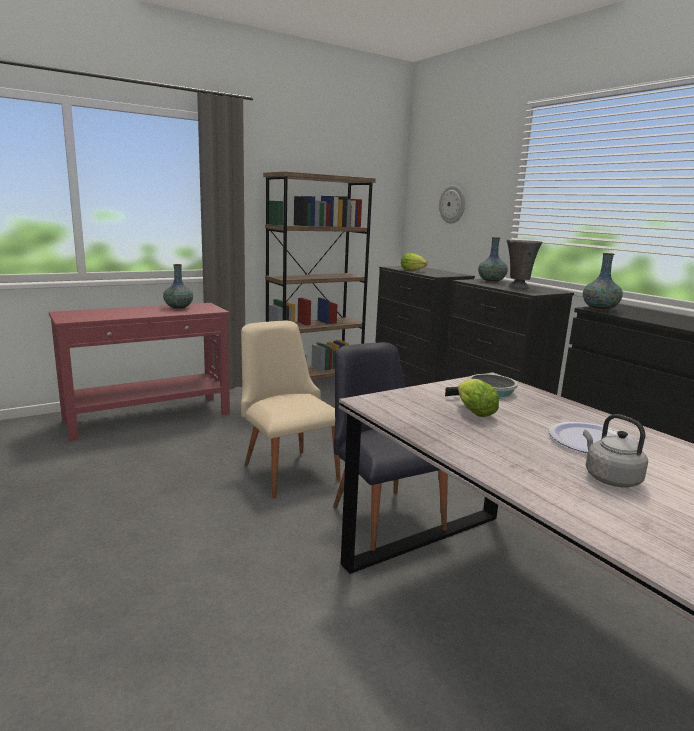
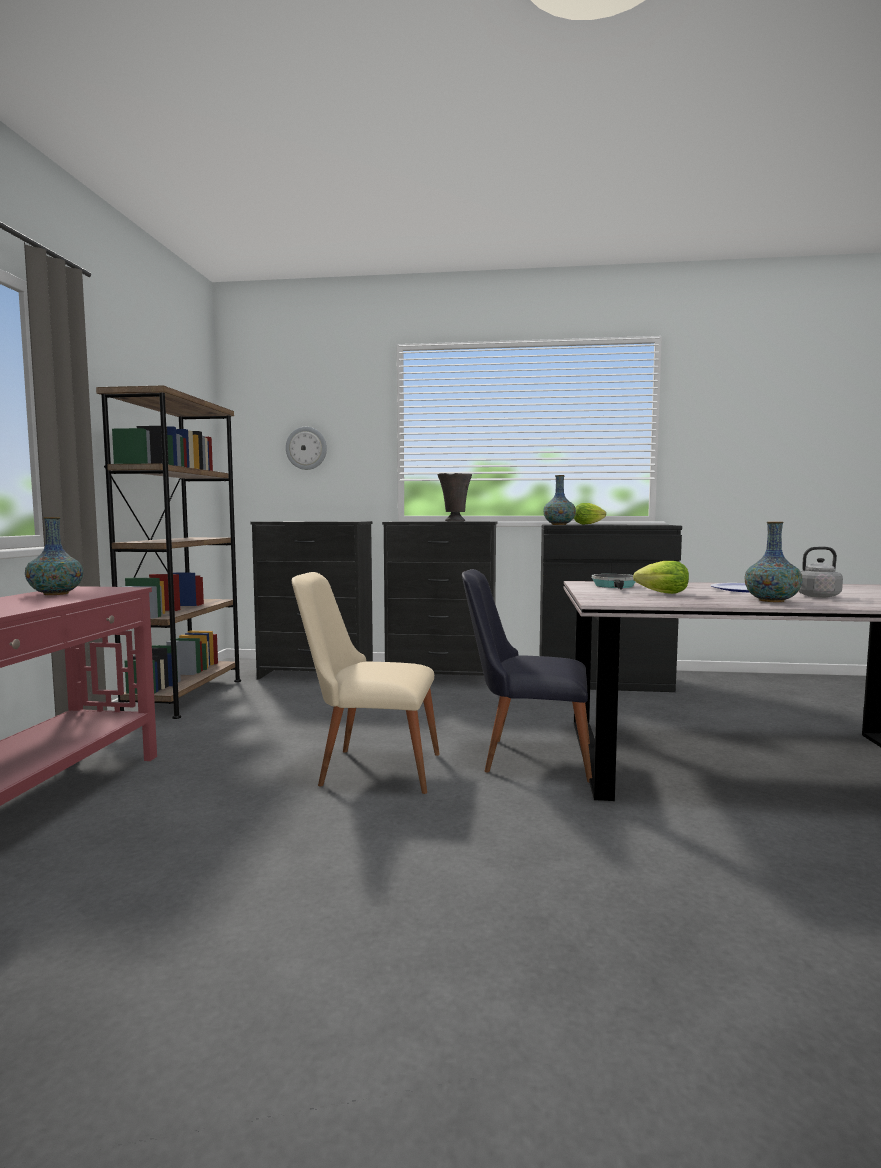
camera: 50 degrees left, 10 degrees down
(414, 271) = (307, 521): lettuce -> lettuce (589, 524)
(491, 281) = (413, 521): vase -> vase (771, 601)

